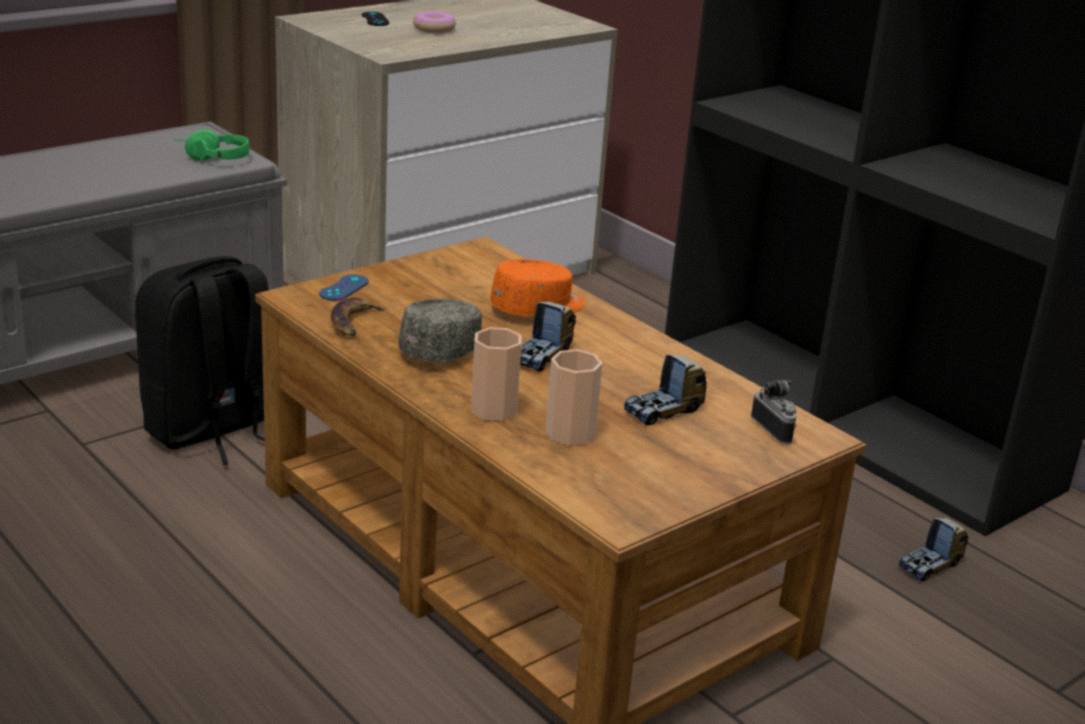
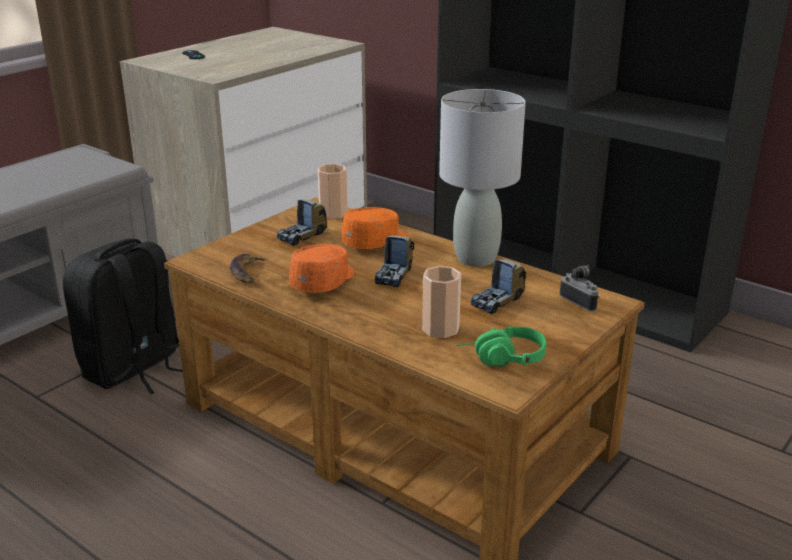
camera: 10 degrees left, 0 degrees up
(210, 158) = (93, 169): green headphones -> green headphones (501, 360)
(344, 288) = (229, 248): blue game controller -> none
(434, 29) = (238, 57): donut -> none
(447, 349) = (324, 281): grey cap -> orange cap
(494, 410) = (378, 320): cup -> cup (333, 213)
(661, 350) = (475, 258): none -> grey table lamp
(931, 565) = (665, 378): toy truck -> toy truck (303, 236)

